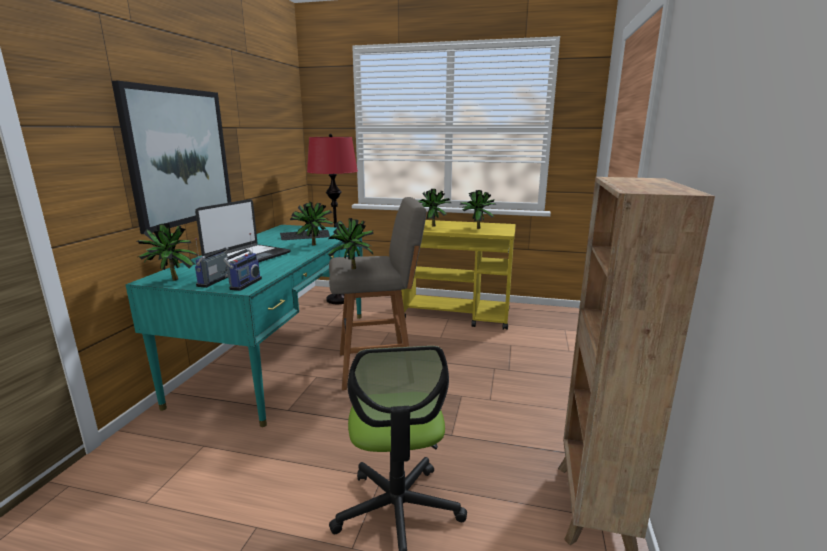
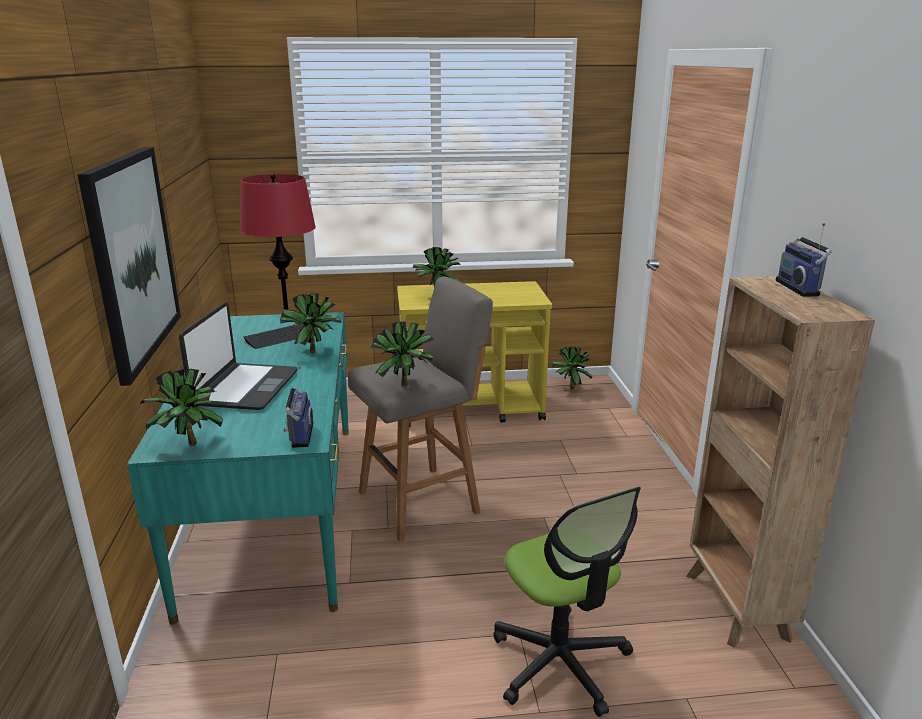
camera: 20 degrees left, 5 degrees up
(215, 281) = (255, 437): radio -> radio (799, 288)
(476, 228) = (495, 295): potted plant -> potted plant (569, 388)

